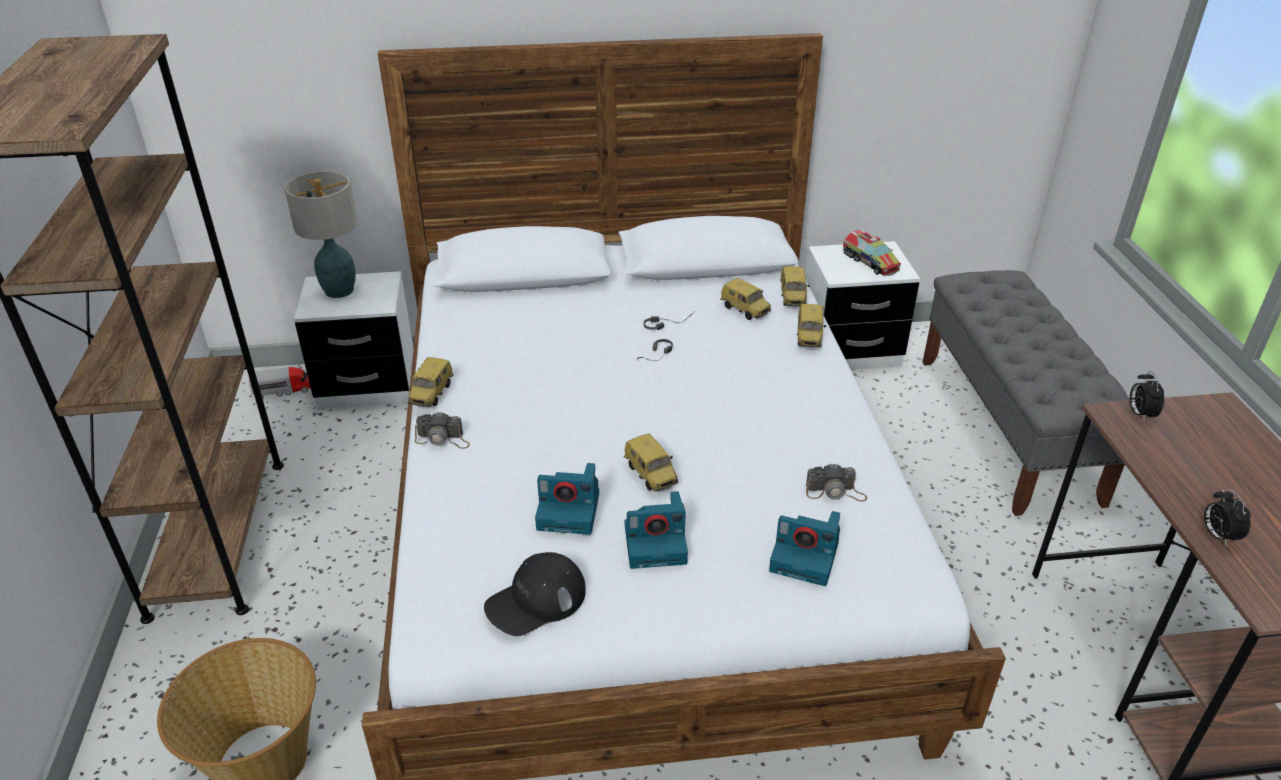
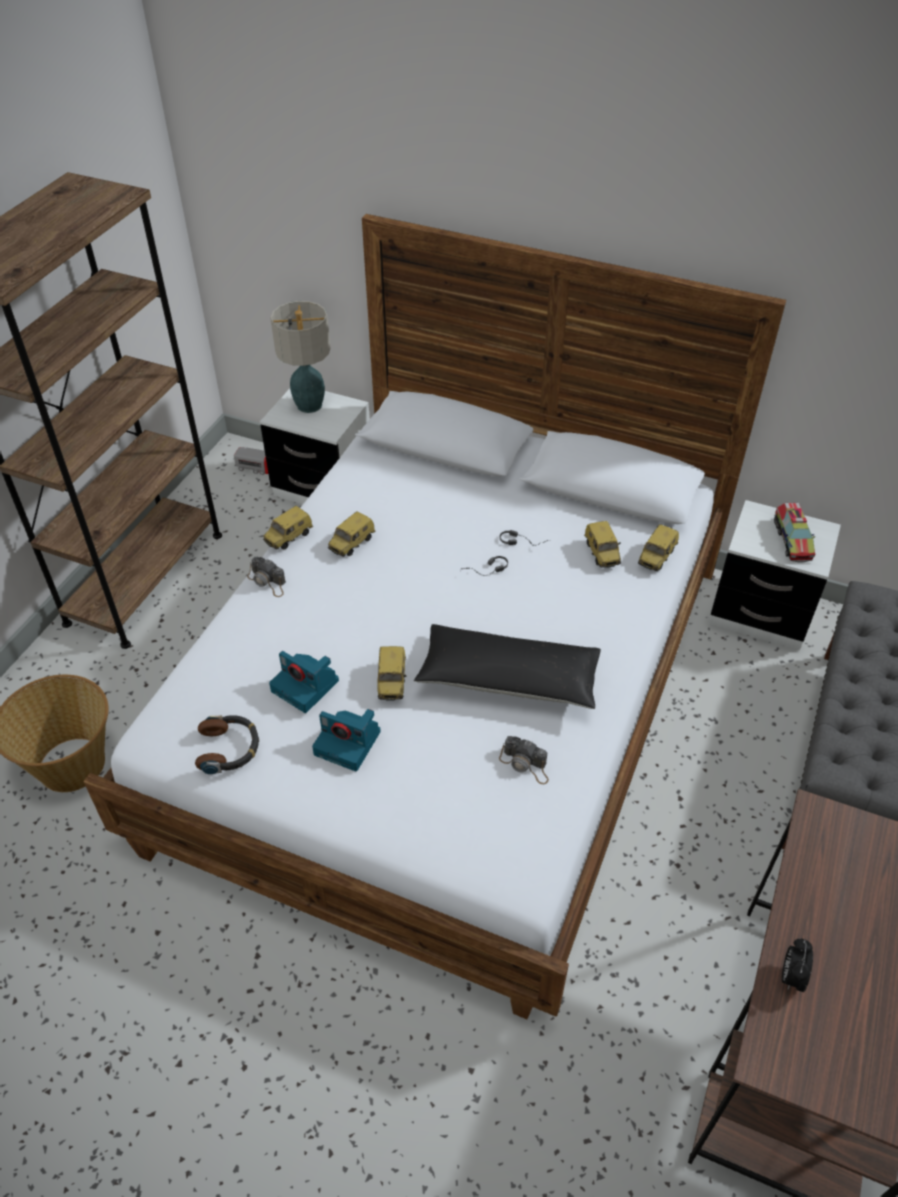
camera: 30 degrees right, 10 degrees up
(536, 600) = (229, 748): black cap -> headphones
(755, 431) = (508, 678): none -> black pillow
(806, 557) = (450, 810): camera -> none
(809, 338) = (635, 606): toy car -> toy car (352, 544)
(1140, 414) = (845, 824): alarm clock -> none

